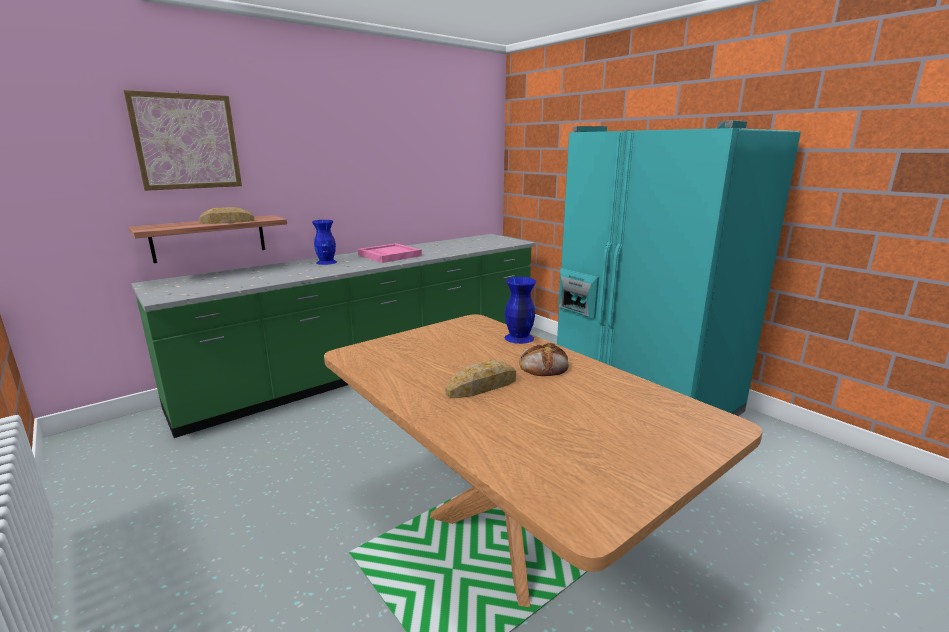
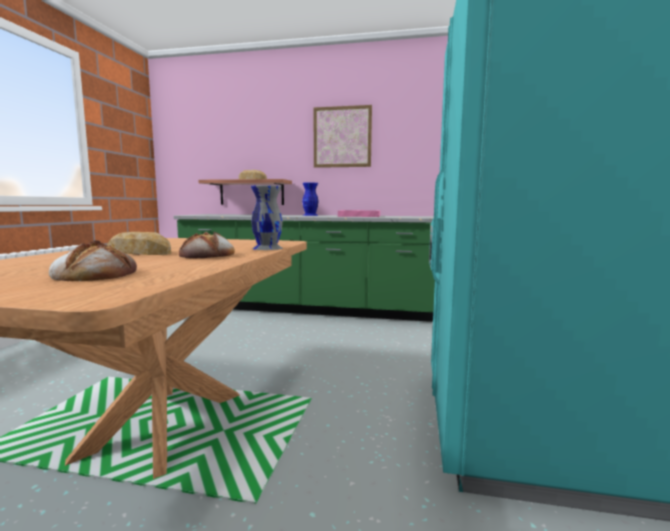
camera: 50 degrees right, 10 degrees down
(186, 140) = (247, 130): picture -> picture (342, 136)
(518, 338) = (267, 248): blue vase -> grey vase
(622, 417) = (95, 274): none -> bread

